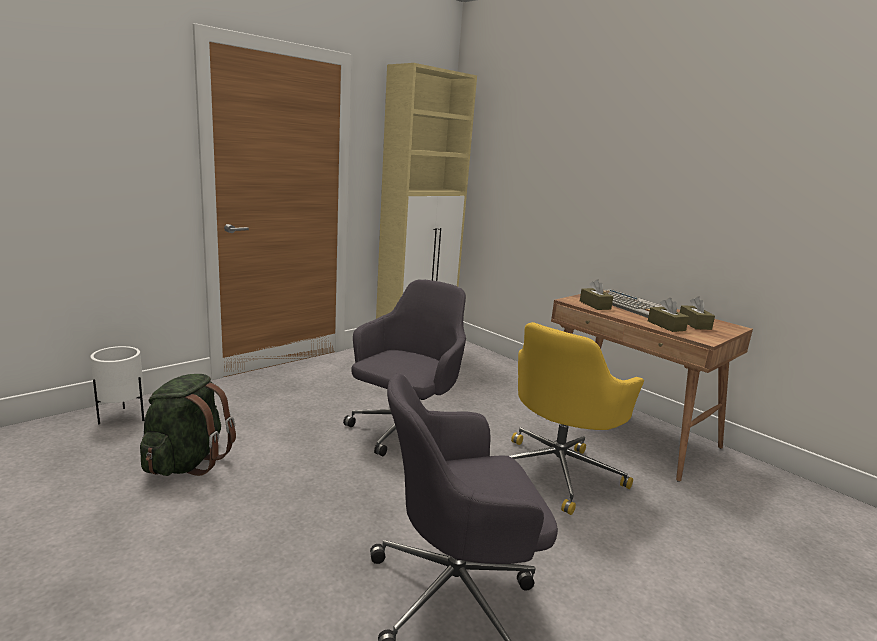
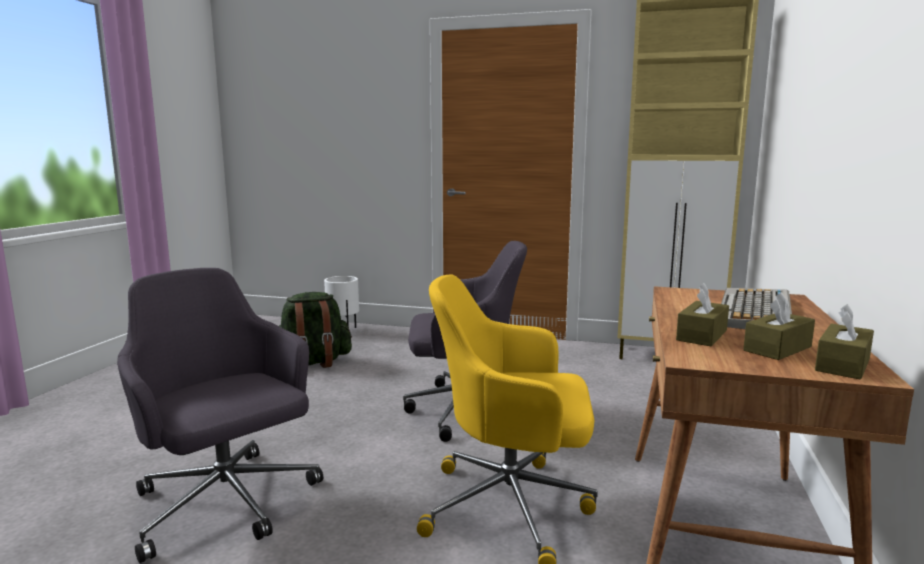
camera: 60 degrees right, 5 degrees down
(595, 305) = (690, 300): brown tissue box -> brown tissue box (842, 365)

